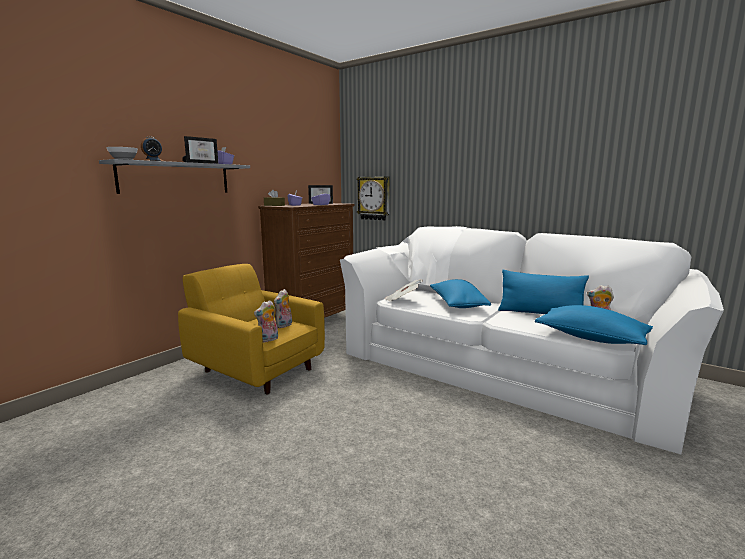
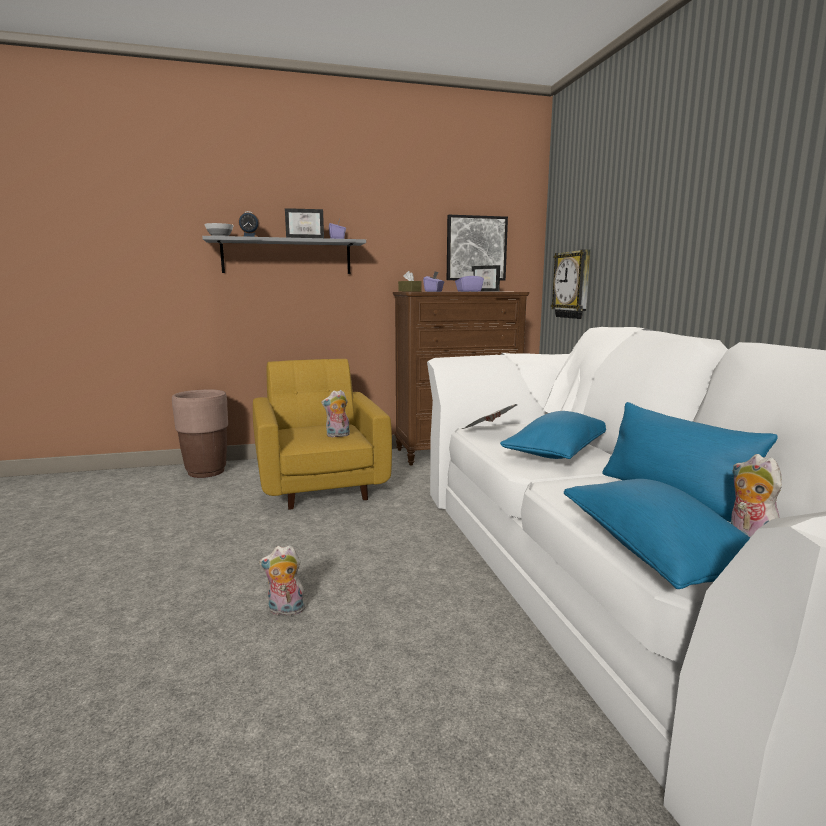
camera: 40 degrees right, 0 degrees up
(130, 392) = (206, 472): none -> brown planter
(268, 340) = (295, 445): plush toy -> plush toy (285, 611)
(306, 172) = (476, 248): none -> picture

